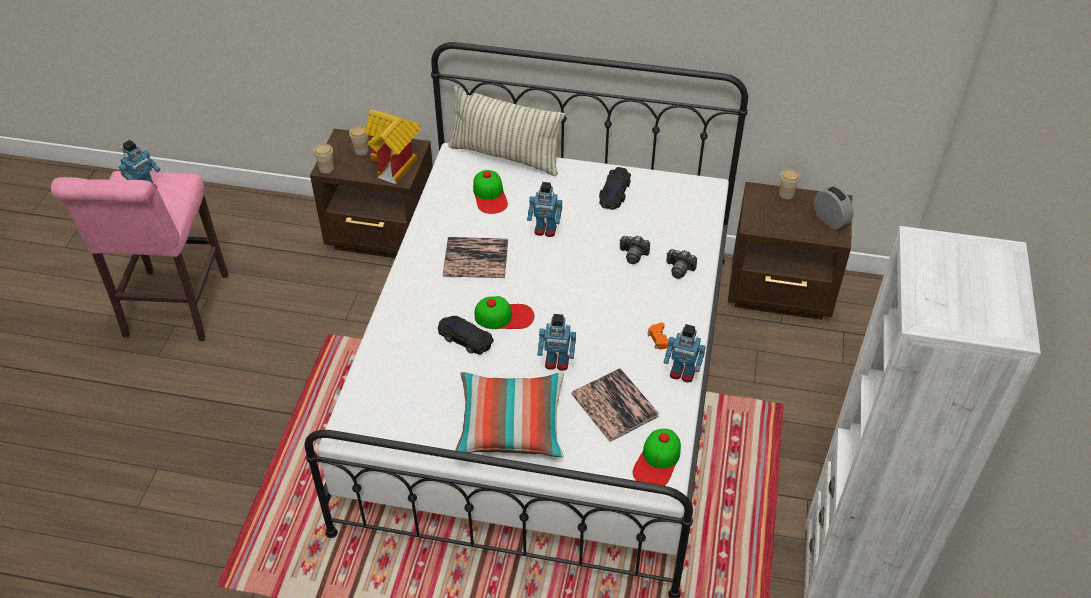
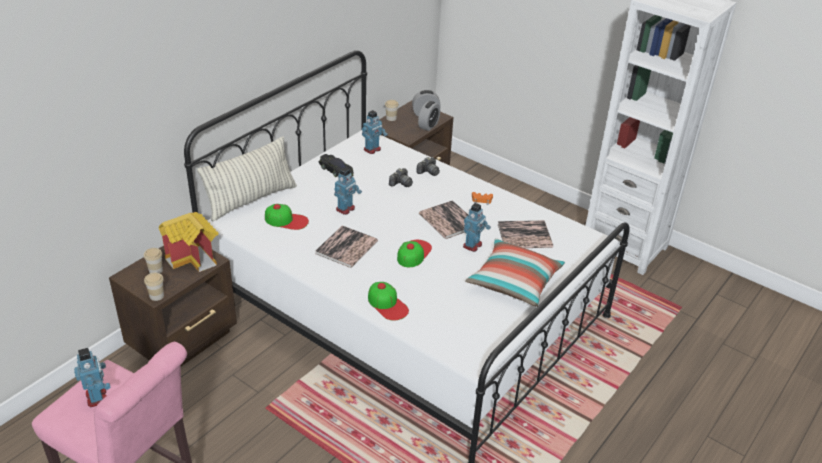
camera: 65 degrees left, 10 degrees down
(465, 338) = (420, 277): black toy car -> none
(591, 323) = (448, 220): none -> book
(657, 461) = (578, 235): cap -> cap (387, 304)
(682, 373) = (515, 202): toy robot -> toy robot (372, 149)
(803, 233) = (428, 126): none -> alarm clock

